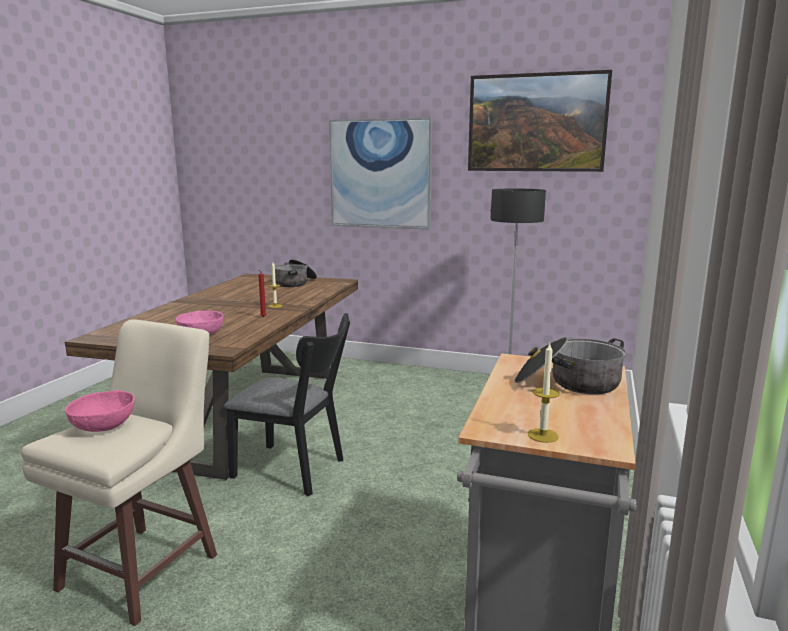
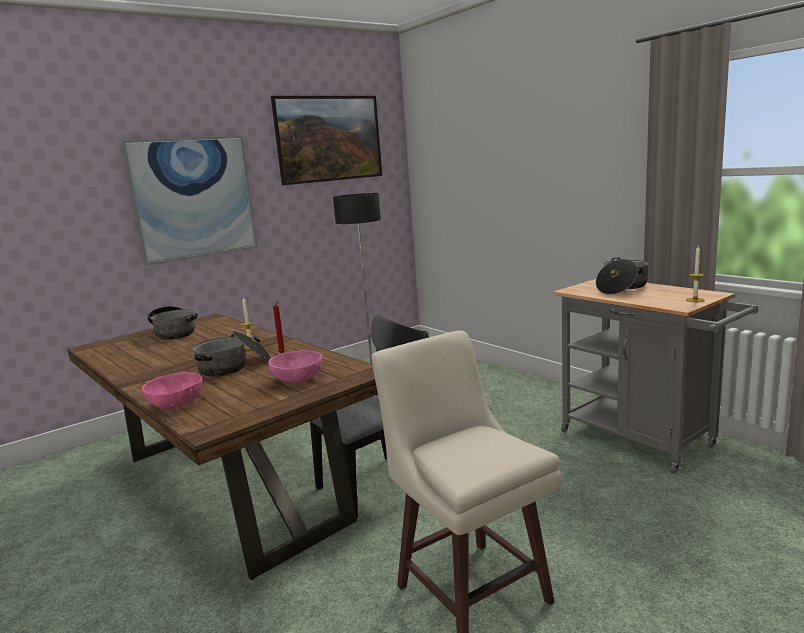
camera: 55 degrees left, 0 degrees up
(104, 426) = (459, 450): pink bowl -> pink bowl (176, 404)
(224, 313) = (234, 366): none -> cooking pot

